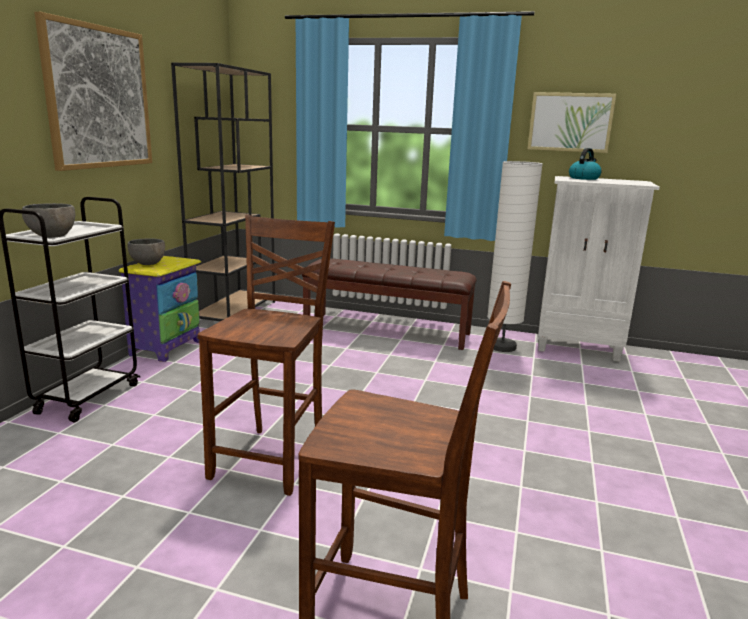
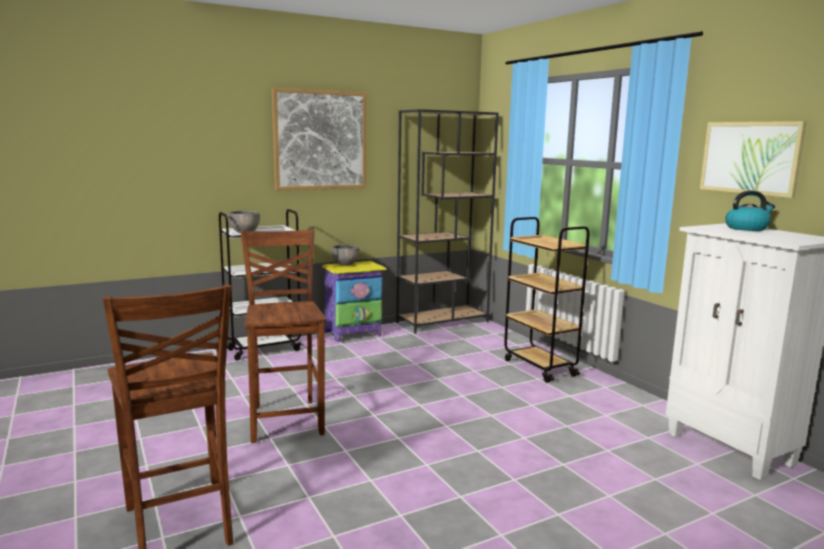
camera: 45 degrees right, 5 degrees down
(273, 458) = (286, 419): brown chair -> brown chair turned 75 degrees counterclockwise
(387, 330) = (540, 368): brown bench -> brown cart
(502, 347) = (632, 417): white floor lamp -> none

